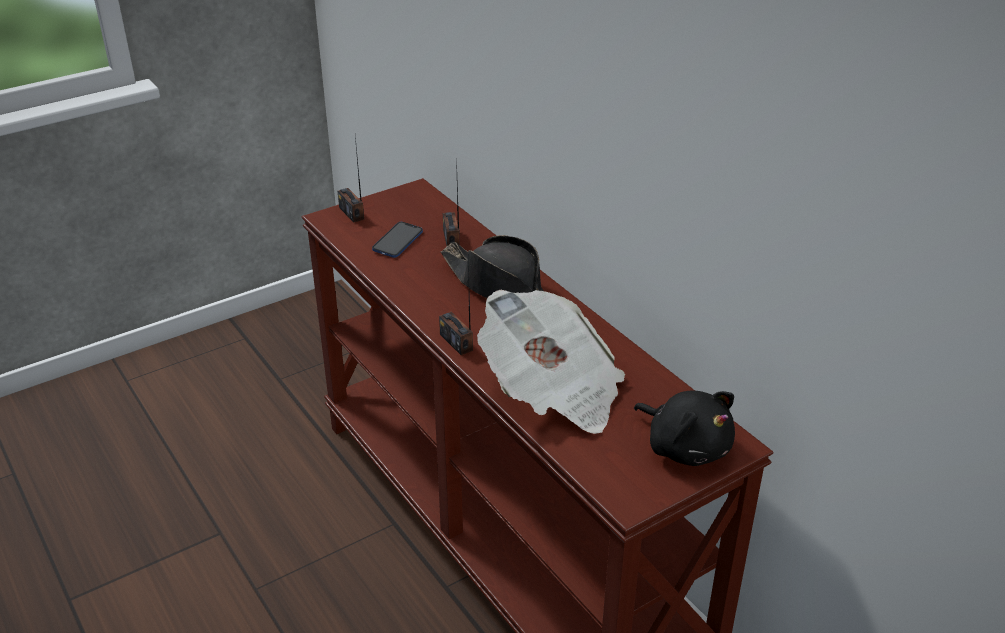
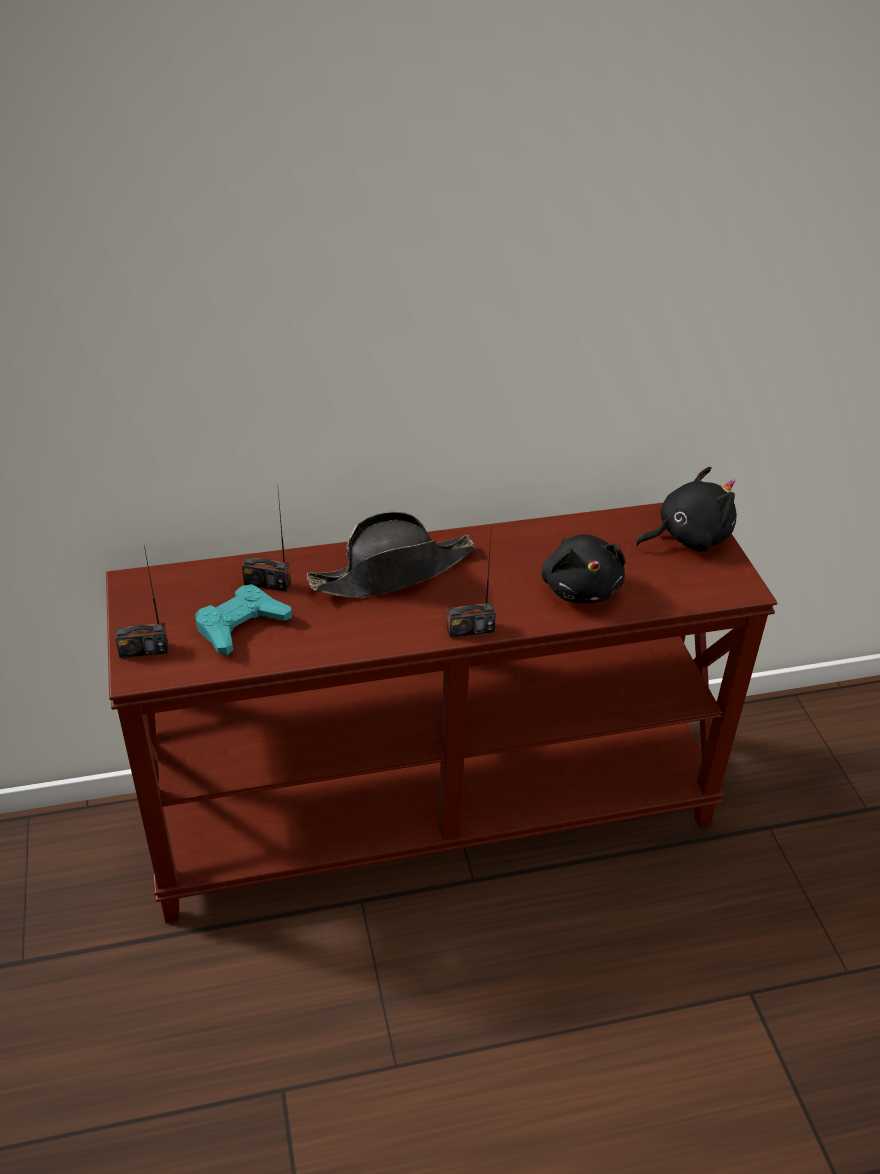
camera: 70 degrees left, 5 degrees up
(398, 241) = (241, 625): phone -> turquoise game controller
(552, 391) = (580, 587): newspaper -> black plush toy

